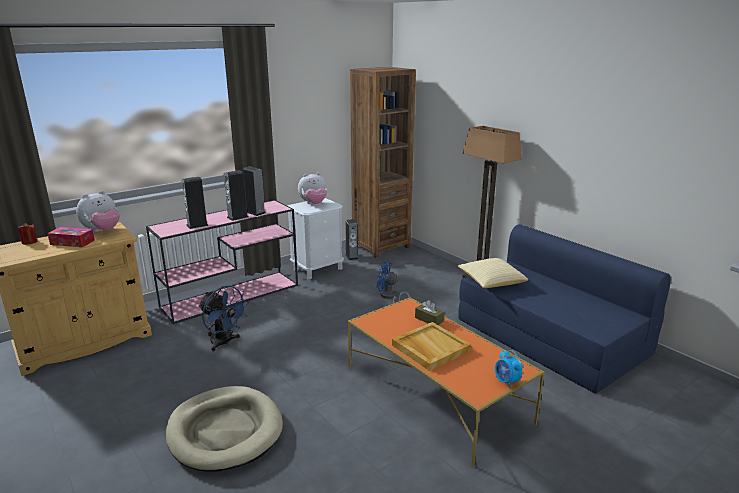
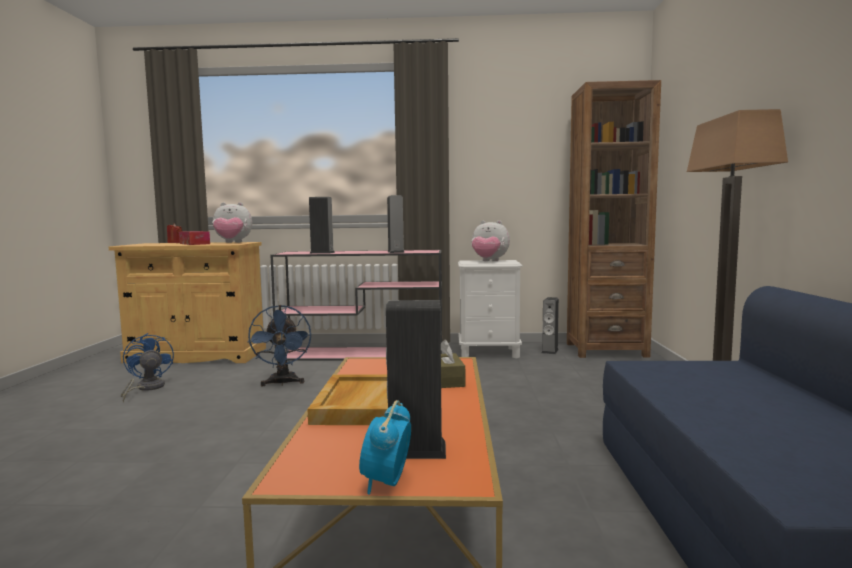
camera: 40 degrees right, 15 degrees down
(225, 431) = (128, 448): beige dog bed -> none
(237, 217) = (370, 252): speaker -> speaker (416, 449)
(389, 297) = (534, 393): blue fan -> blue fan (146, 388)
(490, 282) = (654, 372): pillow -> none

